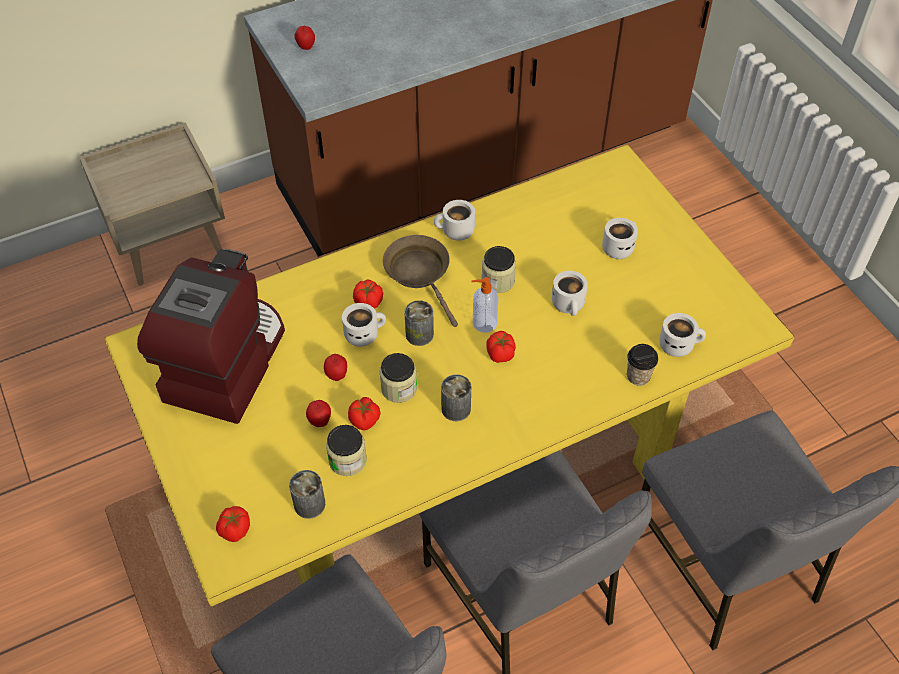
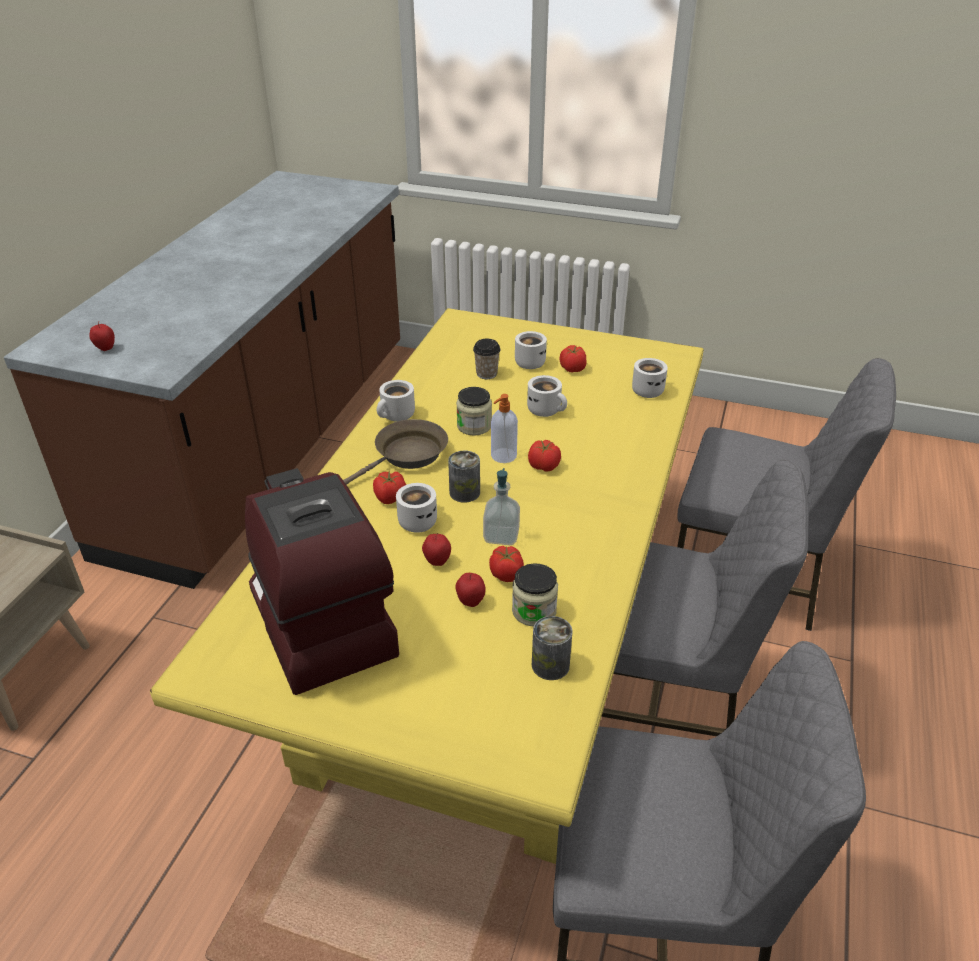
camera: 45 degrees left, 15 degrees down
(235, 530) = (515, 737): tomato -> tomato (572, 369)
(399, 388) = (501, 536): jar -> soap dispenser
(420, 273) = (406, 456): brown frying pan -> brown frying pan turned 120 degrees clockwise
(456, 409) = (564, 519): can -> none
(638, 376) = (652, 421): cup -> cup (486, 374)

